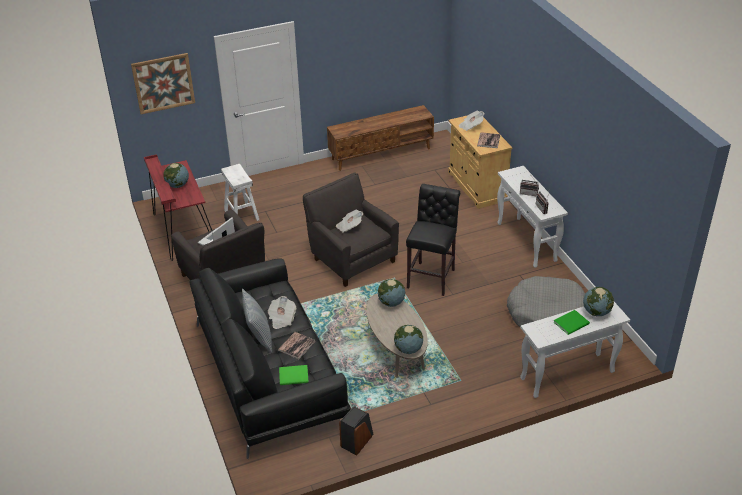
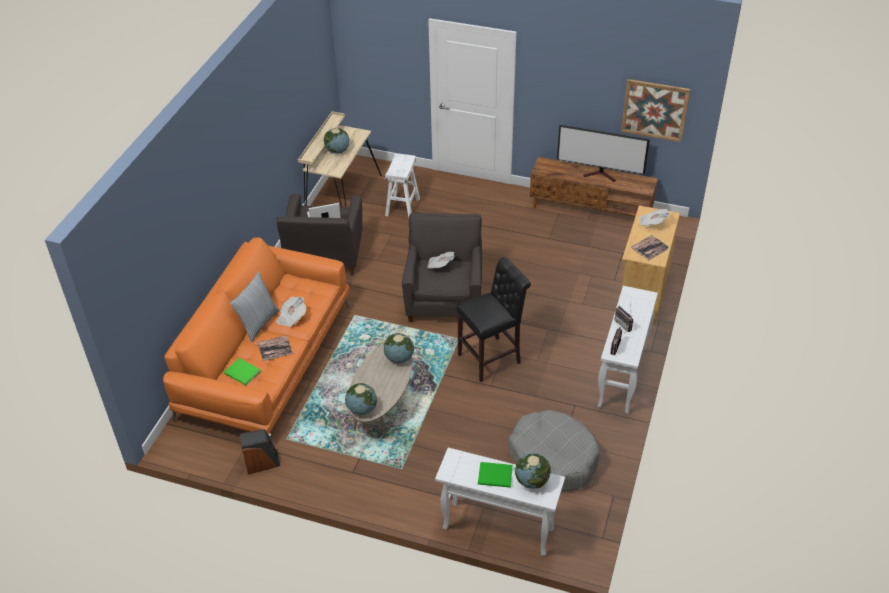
camera: 40 degrees right, 5 degrees up
(163, 83) = (373, 47): picture -> picture (654, 110)
(183, 232) = (341, 198): red desk -> beige desk
(269, 372) = (267, 360): black sofa -> orange sofa
(385, 119) = (601, 175): none -> television

